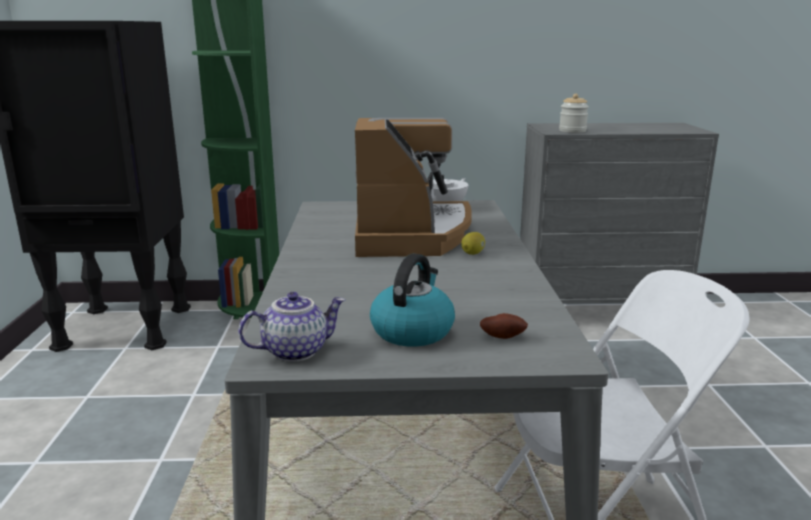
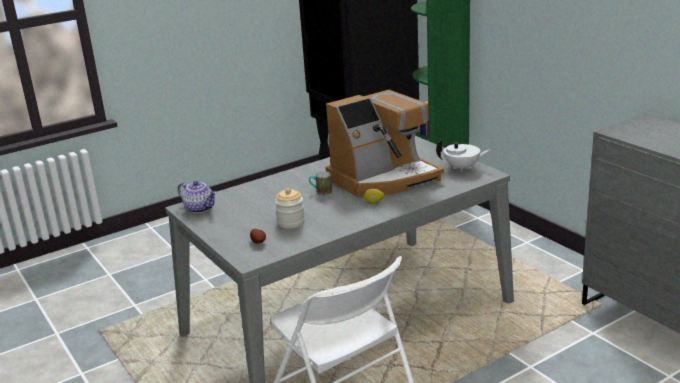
camera: 60 degrees right, 5 degrees up
(392, 268) = (321, 192): none -> mug
(412, 330) = (244, 222): kettle -> none
(572, 131) = (633, 134): jar -> jar (291, 222)

